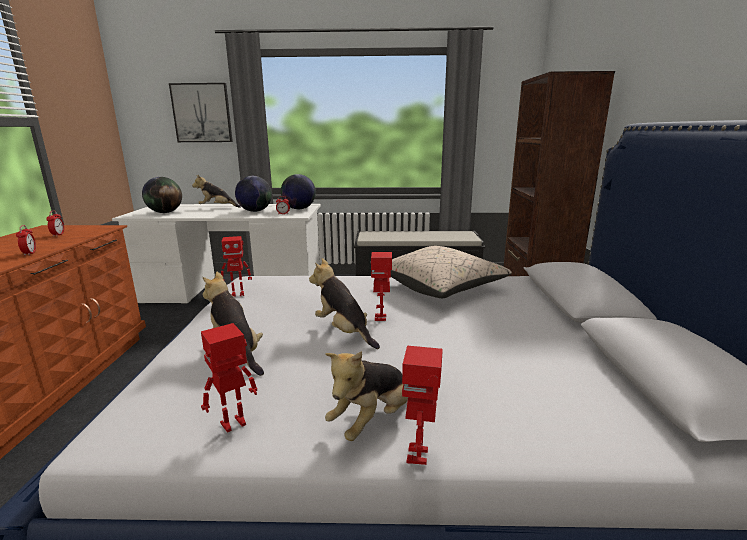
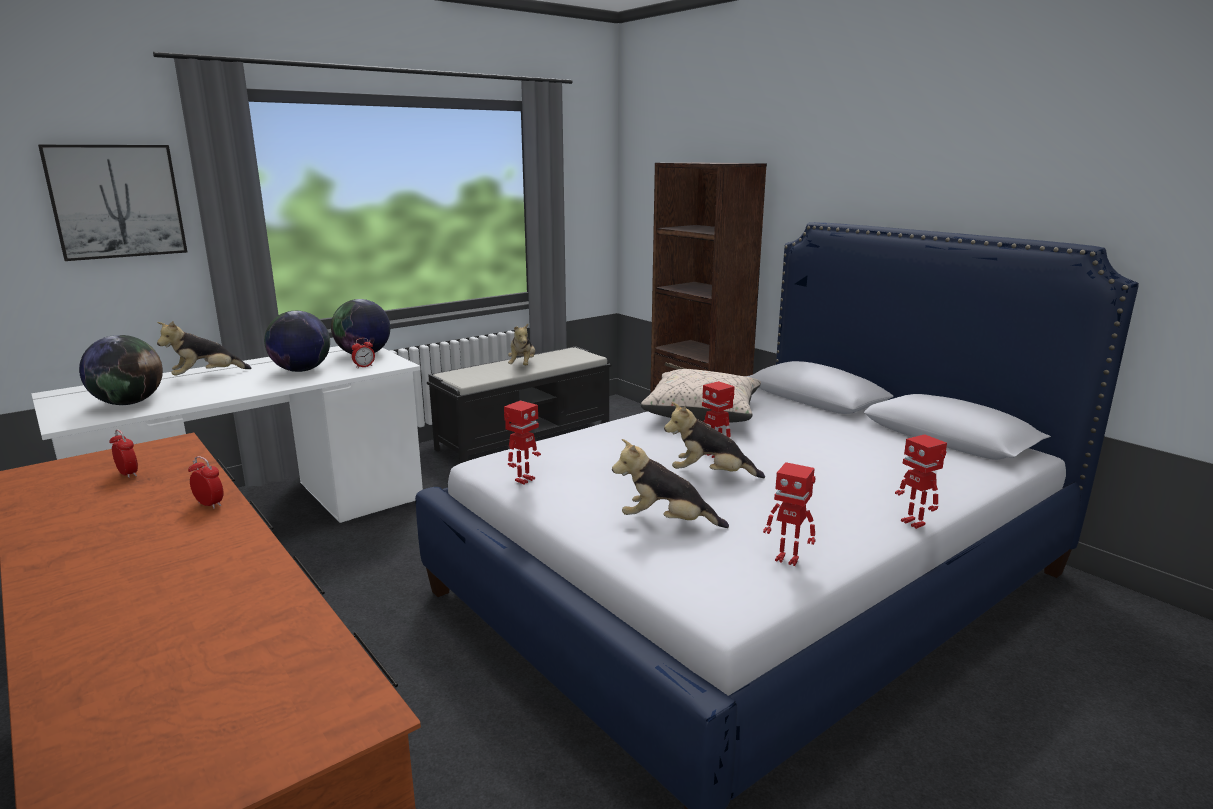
camera: 40 degrees left, 0 degrees up
(234, 424) = (787, 559): toy robot -> toy robot turned 75 degrees counterclockwise
(373, 420) = (858, 518): plush toy -> plush toy (522, 365)

